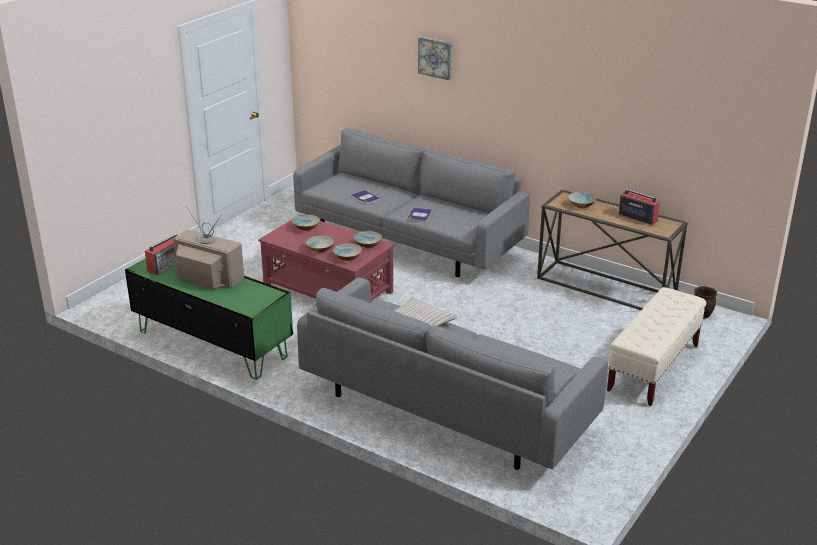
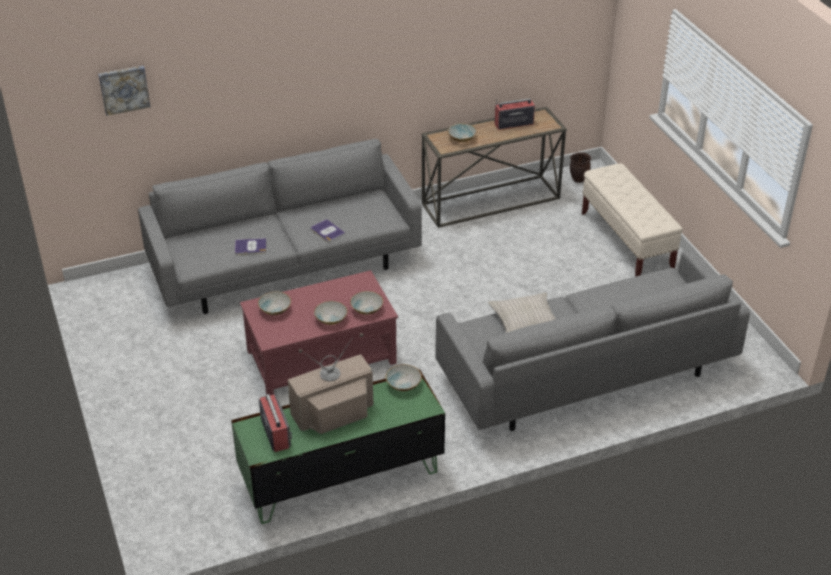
camera: 55 degrees left, 10 degrees up
(368, 245) = (355, 286): bowl -> bowl (403, 384)
(435, 57) = (254, 60): picture -> picture (124, 89)

